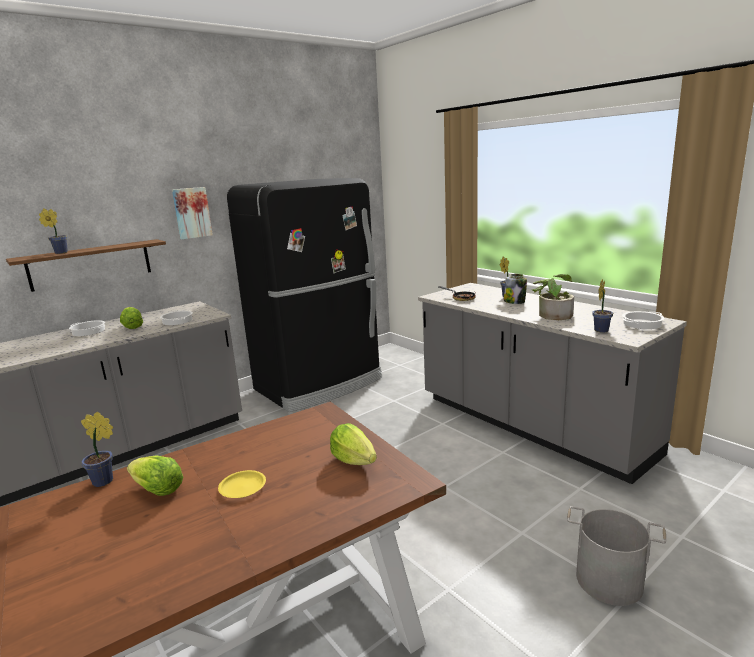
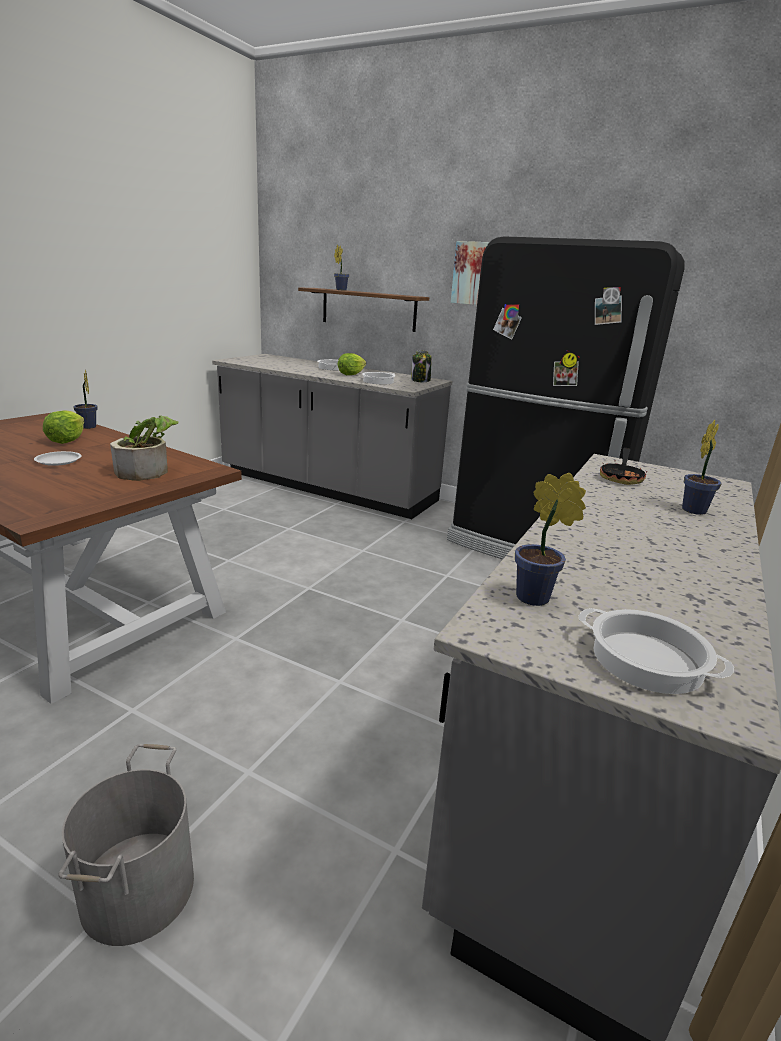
camera: 65 degrees right, 5 degrees up
(243, 487) = (58, 461): yellow plate -> white plate
(354, 460) = (93, 491): lettuce -> none
(514, 301) = (660, 516): jar -> jar (420, 380)
(552, 314) = (608, 549): potted plant -> potted plant (149, 471)

